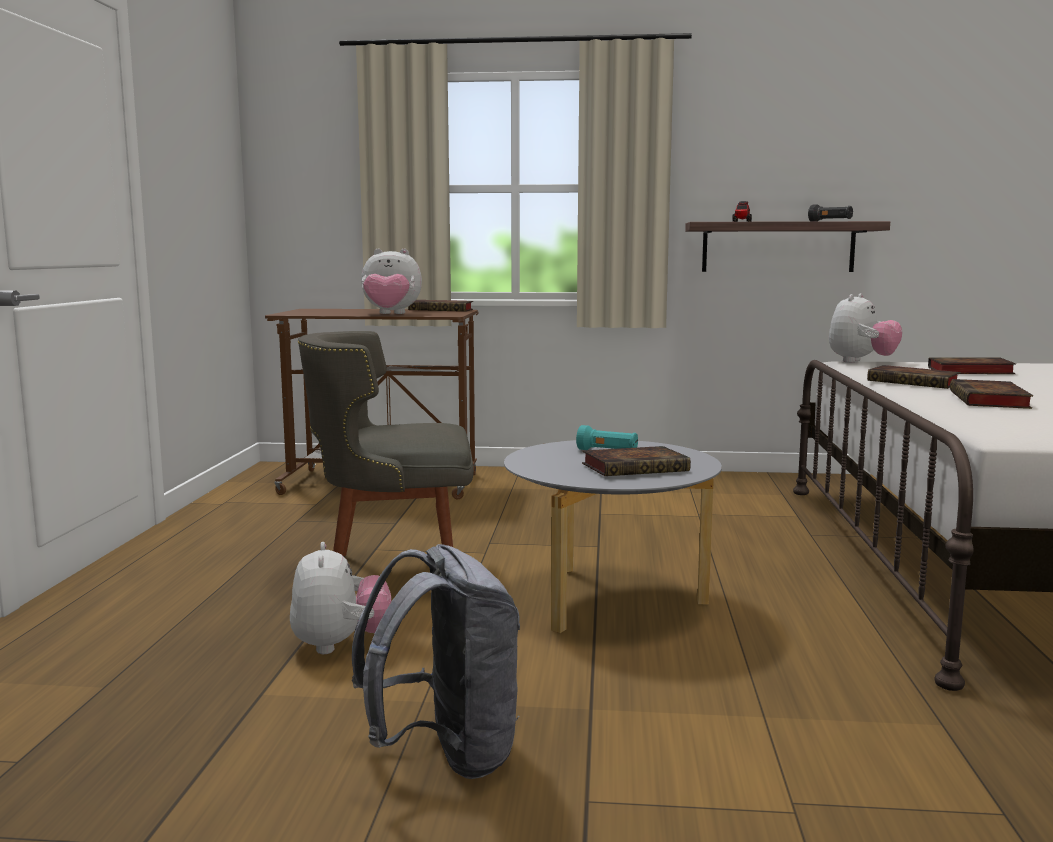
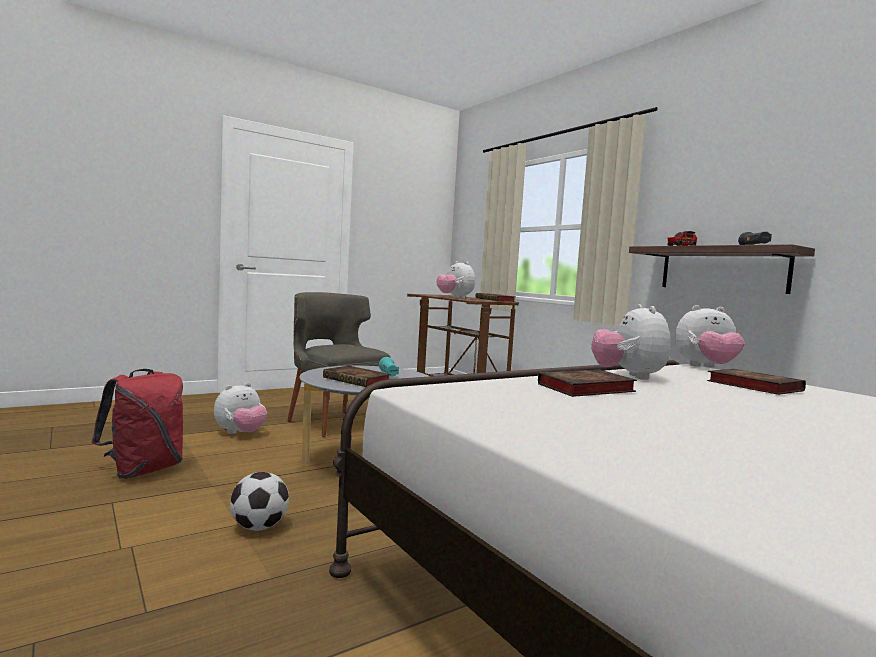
camera: 50 degrees right, 5 degrees down
(445, 754) = (143, 470): grey backpack -> red backpack
(785, 704) = (259, 527): none -> football
(915, 383) = (628, 376): book -> plush toy

